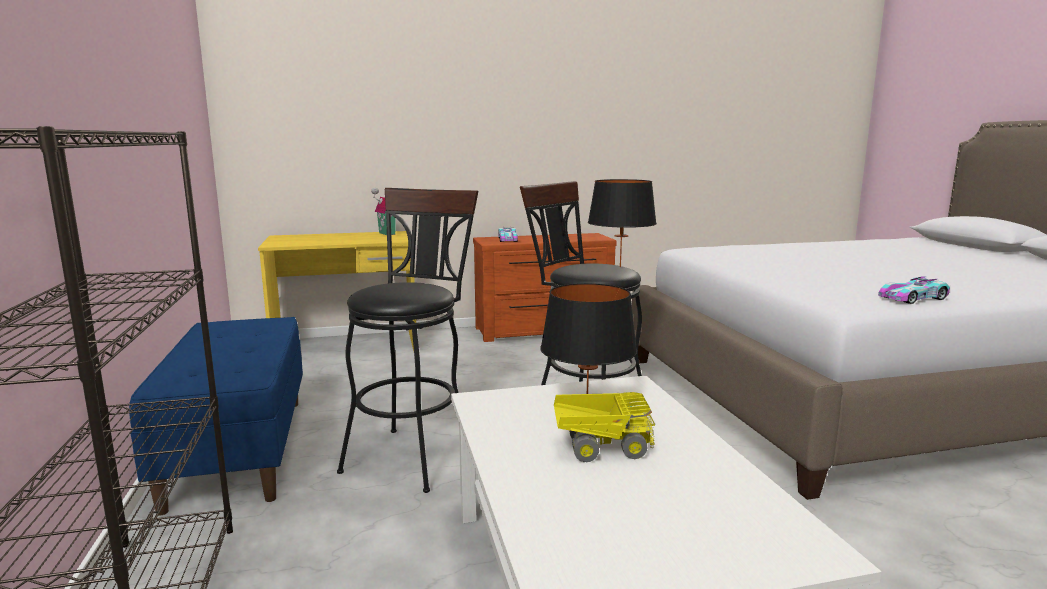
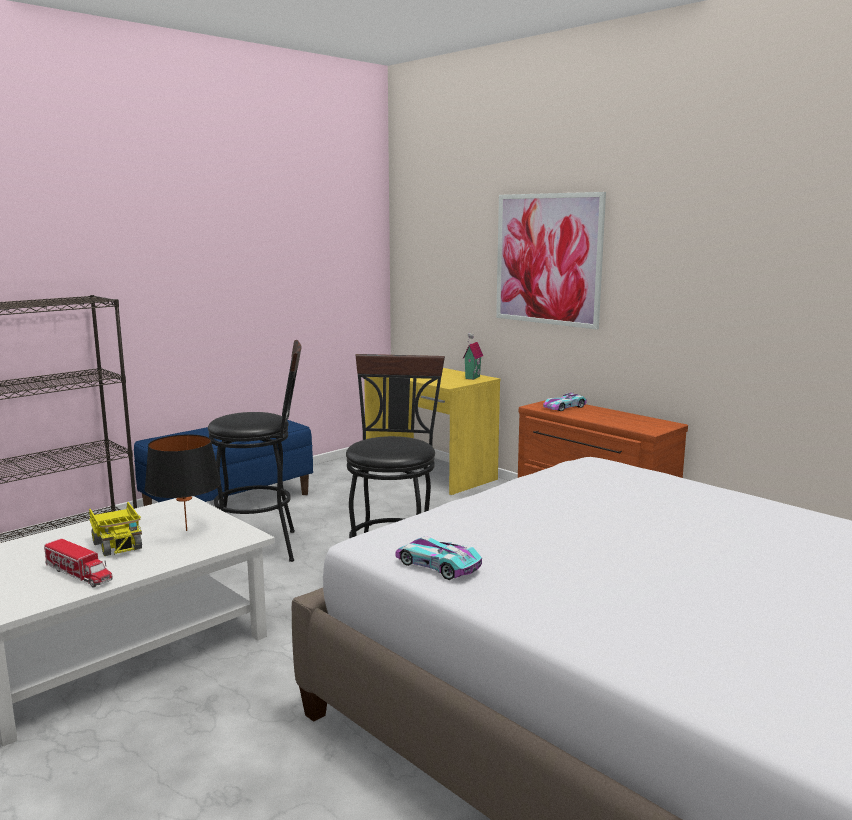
camera: 60 degrees right, 0 degrees up
(454, 108) = (548, 259): none -> picture
(620, 267) = (406, 449): black table lamp -> none
(692, 479) = (79, 574): none -> toy truck

